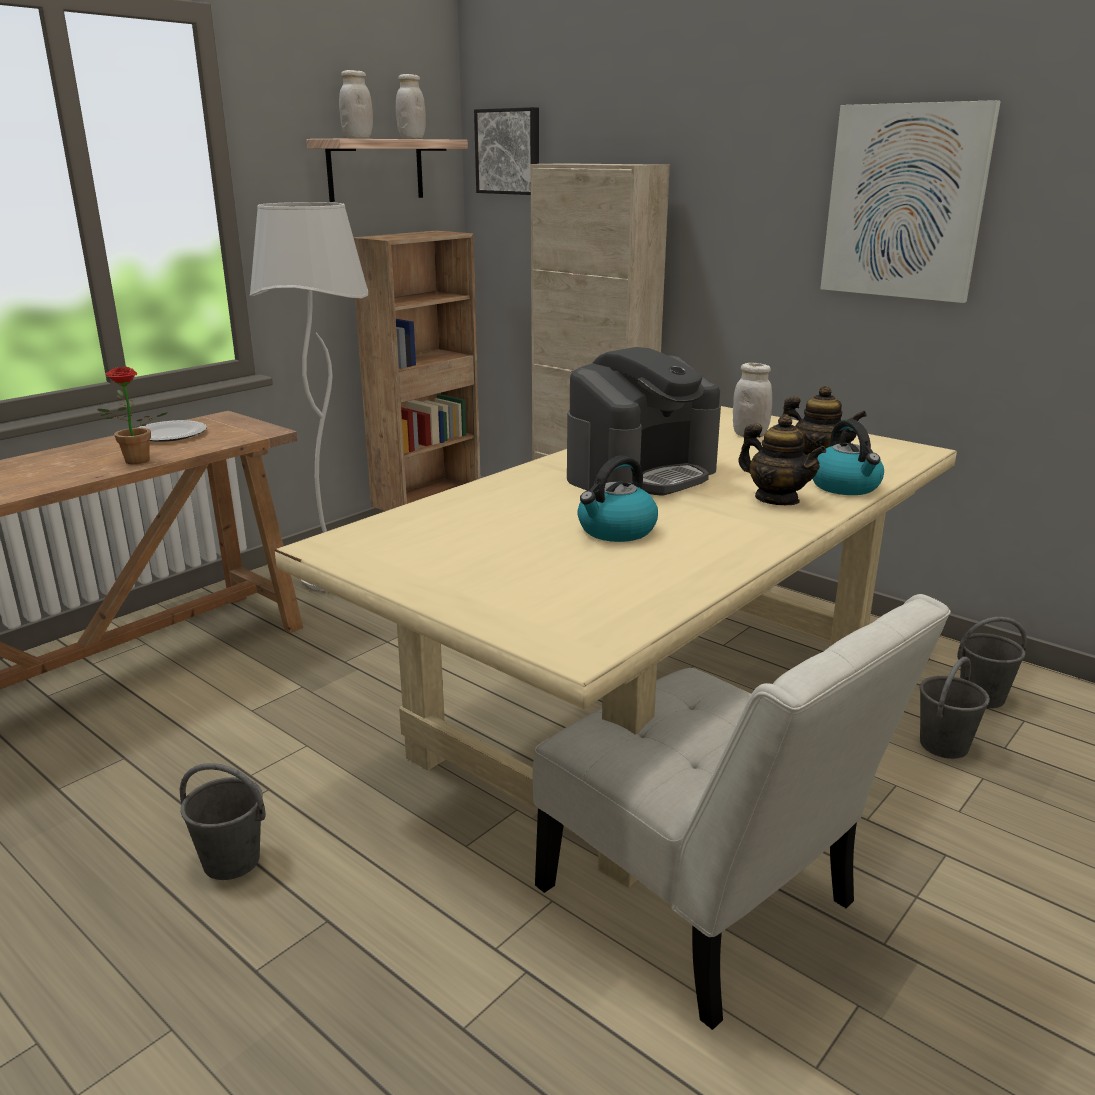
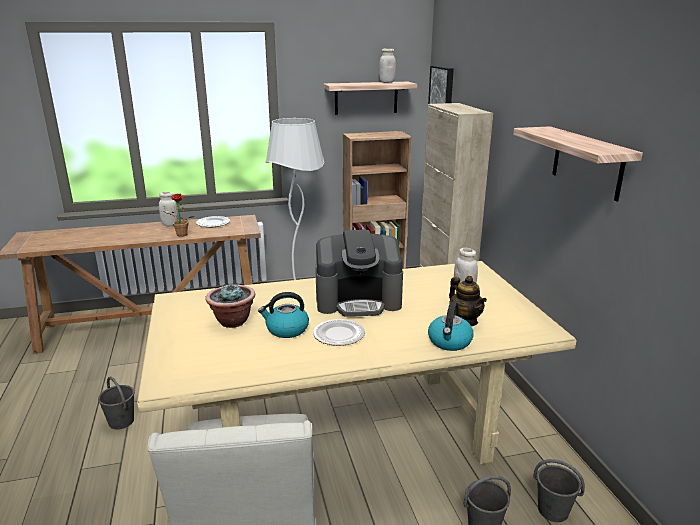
camera: 35 degrees right, 0 degrees up
(357, 138) = (351, 83): white jar -> white jar (170, 224)
(508, 544) = (232, 321): none -> potted plant
(700, 515) = (339, 334): none -> plate
(777, 499) = (395, 338): teapot -> none
(905, 202) = (587, 162): picture -> shelf

